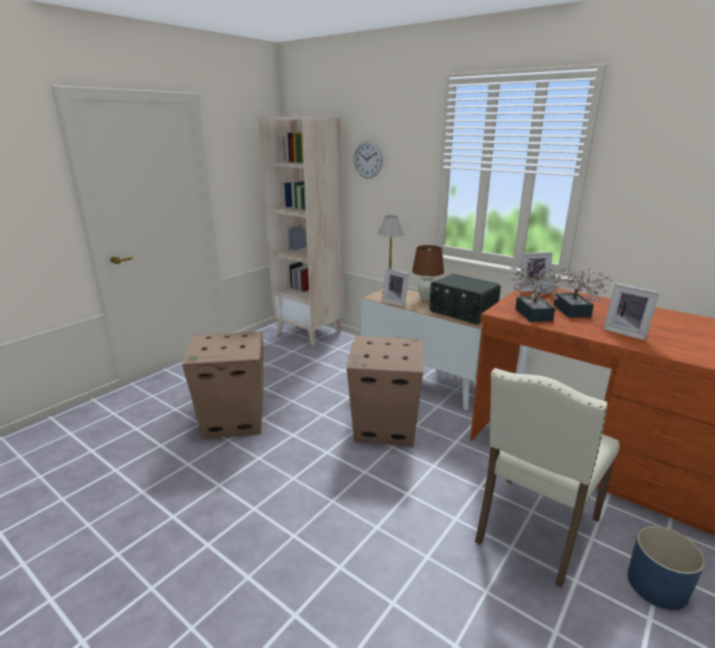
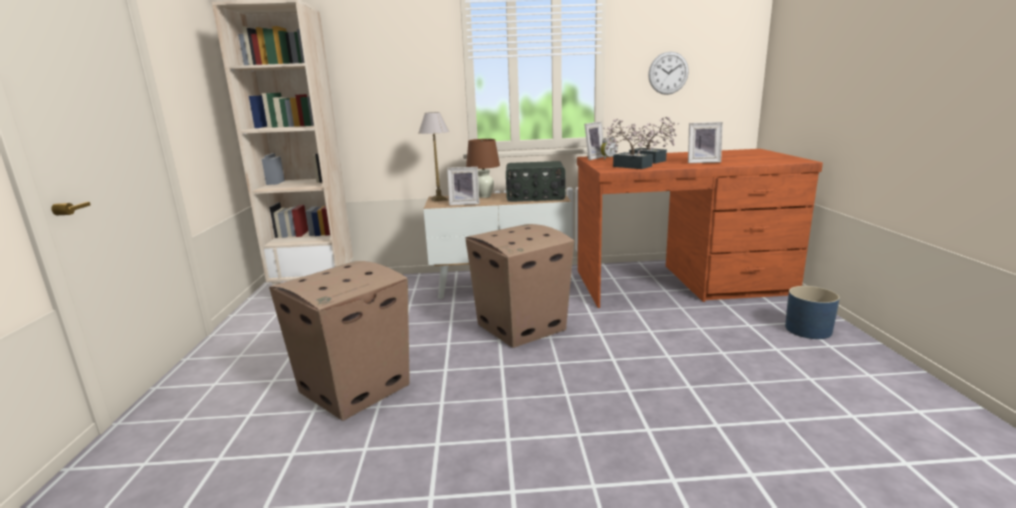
camera: 40 degrees left, 5 degrees down
(367, 159) = (366, 58): wall clock -> wall clock (668, 73)
(534, 530) = (717, 337): beige chair -> none

